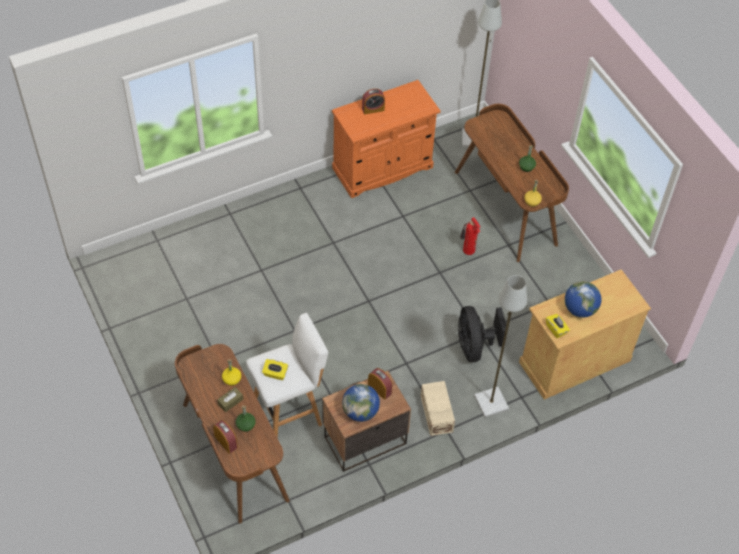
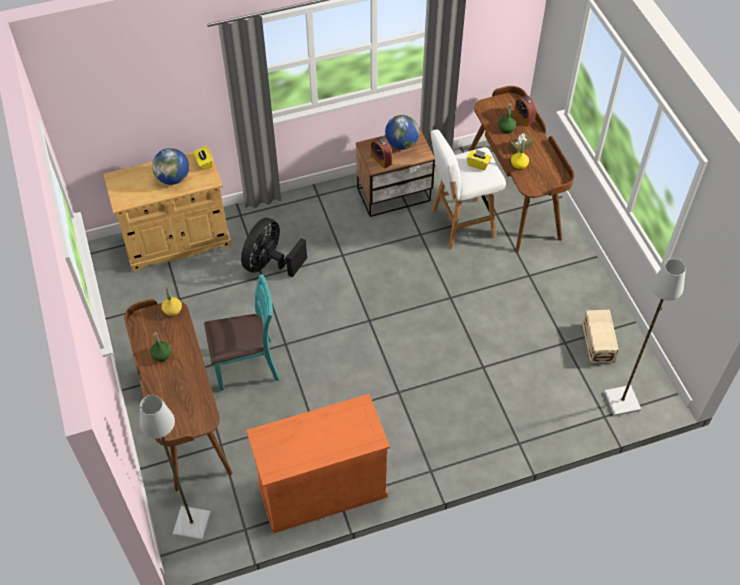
camera: 170 degrees left, 0 degrees up
(373, 109) = (334, 440): alarm clock -> none
(436, 414) = (324, 208): beige storage box -> beige storage box (598, 342)
(468, 251) = (247, 365): fire extinguisher -> turquoise chair
(475, 346) = (270, 264): black fan -> black fan turned 150 degrees counterclockwise
(490, 402) = (271, 213): grey floor lamp -> grey floor lamp (622, 401)

